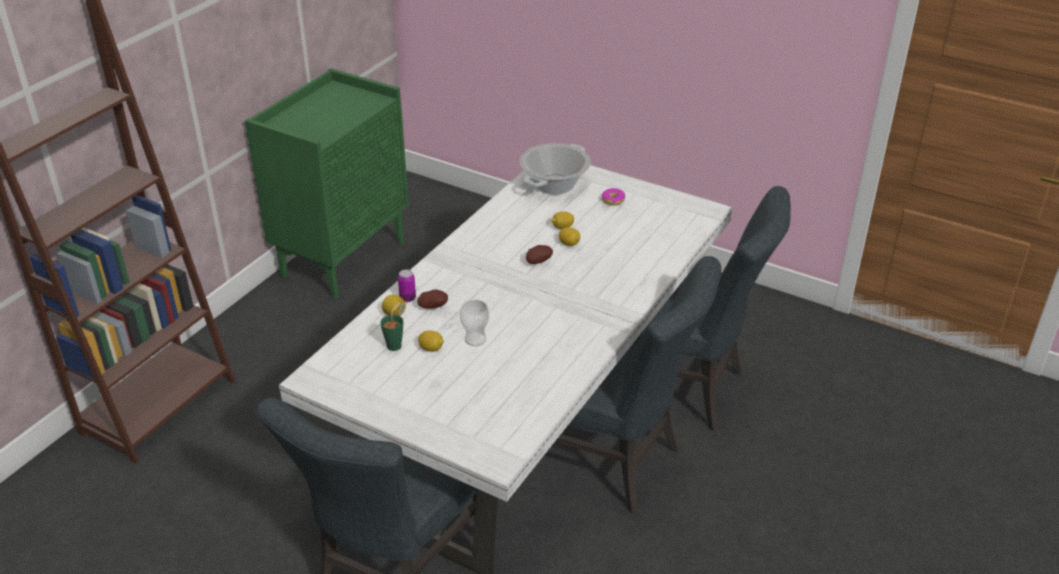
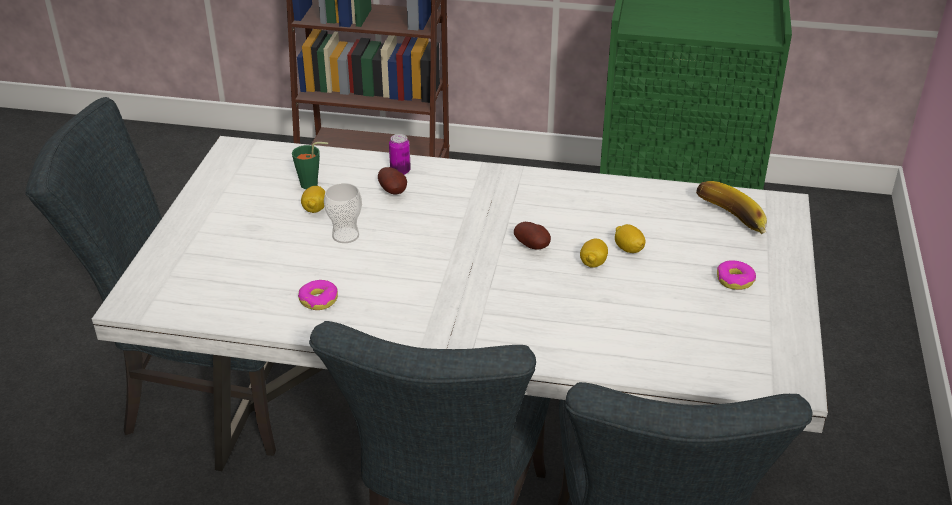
camera: 70 degrees right, 0 degrees up
(394, 314) = (367, 170): lemon -> none
(546, 365) = (319, 300): none -> donut
(555, 185) = (728, 221): cooking pot -> banana

